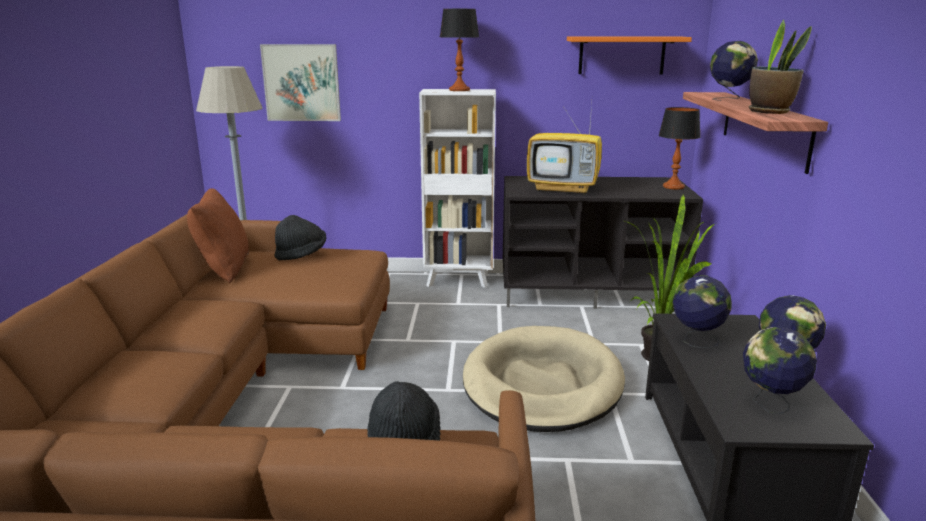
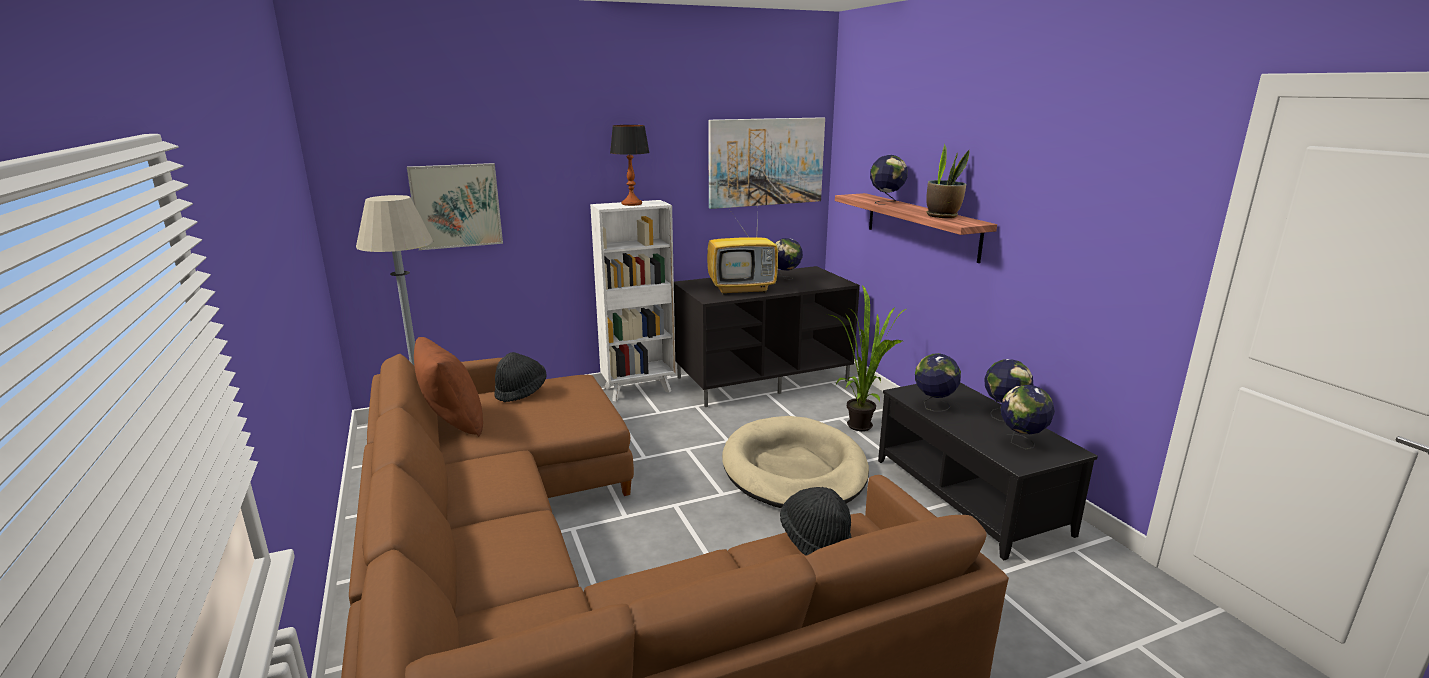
camera: 25 degrees left, 0 degrees up
(621, 55) = (766, 162): orange shelf -> picture
(624, 184) = (785, 278): none -> globe
(673, 187) = (824, 276): table lamp -> none

